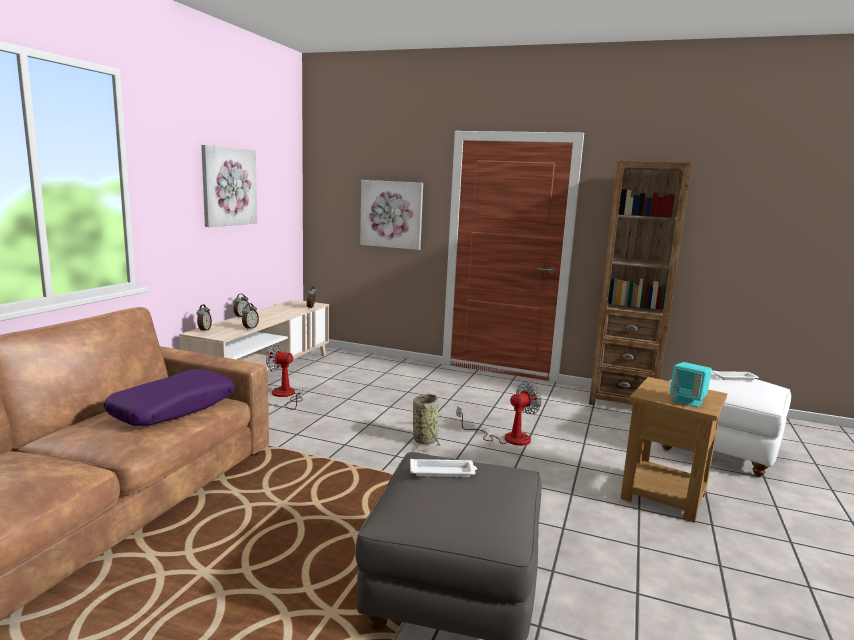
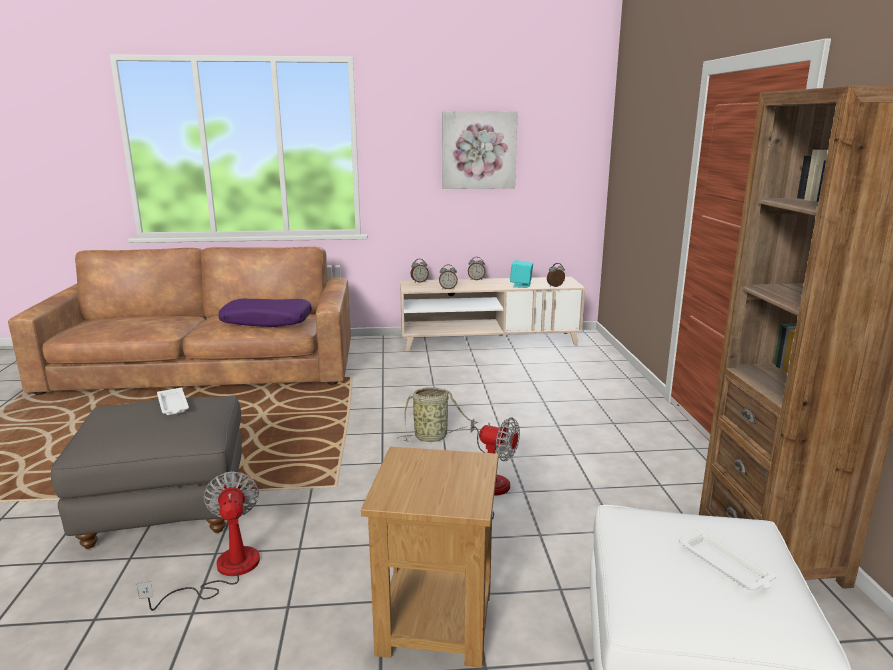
camera: 65 degrees right, 5 degrees up
(285, 396) = (453, 361): fan -> fan (224, 571)
(391, 214) = (652, 185): picture -> none
(688, 401) = (408, 485): turquoise speaker -> turquoise speaker (521, 285)

